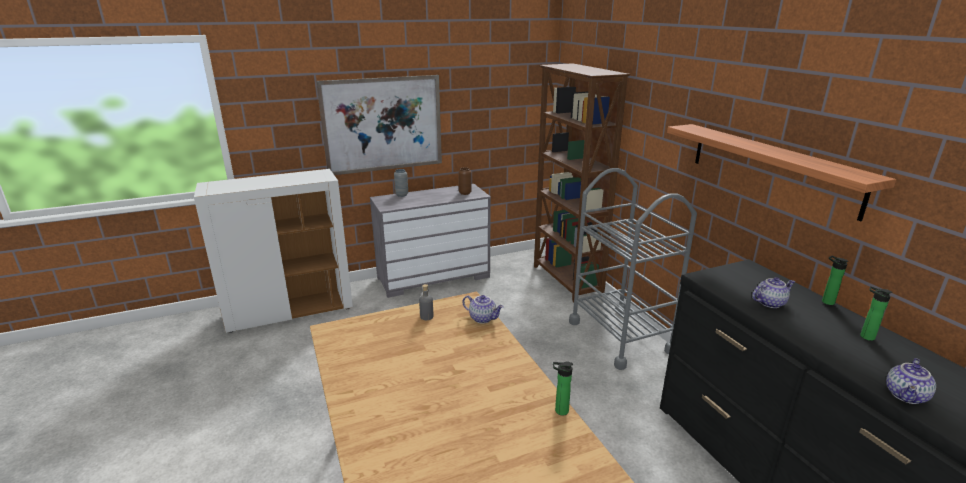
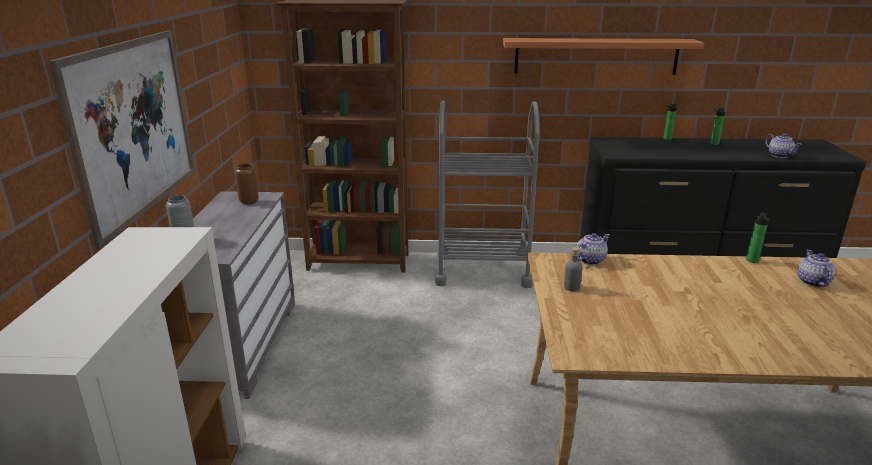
camera: 65 degrees left, 0 degrees up
(769, 303) = (663, 150): teapot -> teapot (812, 282)

